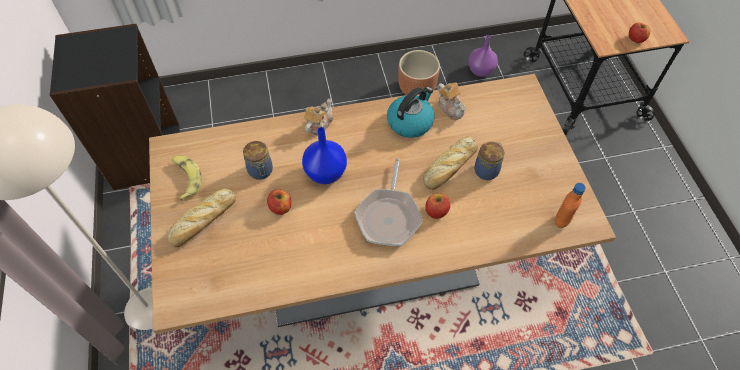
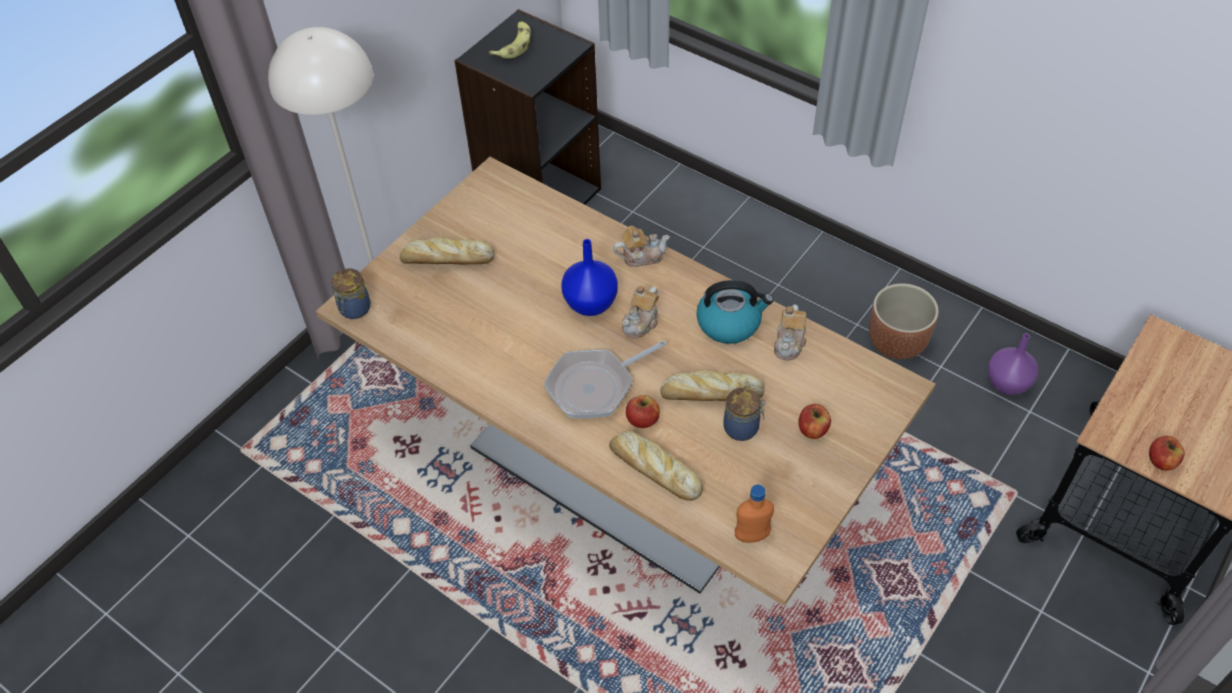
camera: 50 degrees right, 5 degrees down
(186, 178) = (476, 214): banana -> banana (514, 45)
(261, 171) = (539, 257): jar -> jar (354, 309)
(280, 207) = (517, 300): apple -> apple (813, 429)
(366, 160) = (641, 322): none -> teapot
(476, 232) = (653, 469): none -> bread

